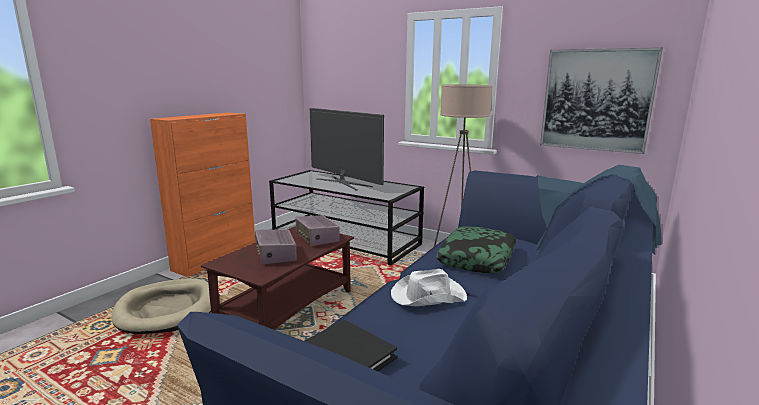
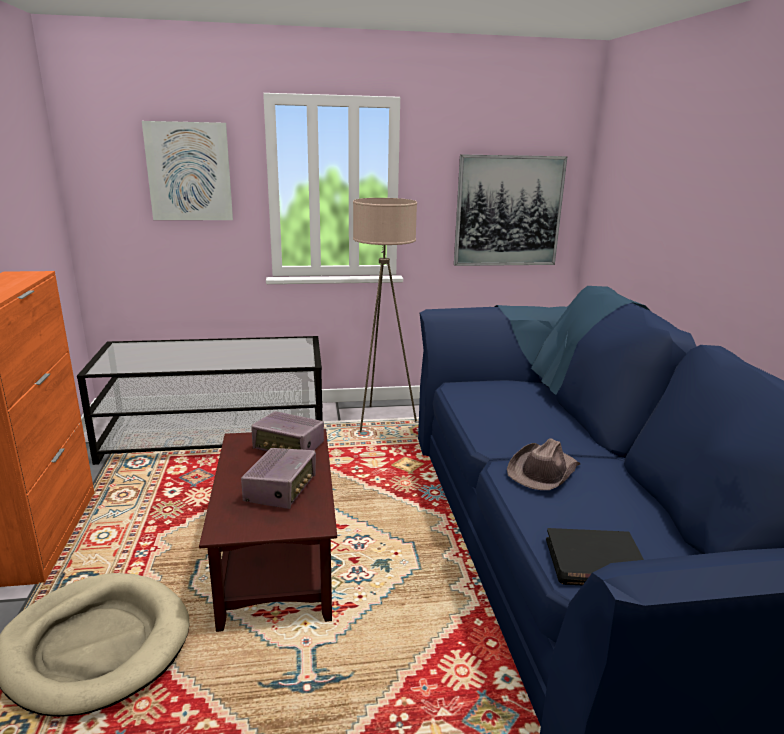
camera: 40 degrees left, 5 degrees up
(276, 256) = (281, 490): radio -> radio turned 105 degrees counterclockwise
(344, 182) = (205, 353): television -> none
(363, 68) = (189, 171): none -> picture
(427, 295) = (543, 471): white hat -> brown hat
(477, 258) = (508, 414): pillow -> none

